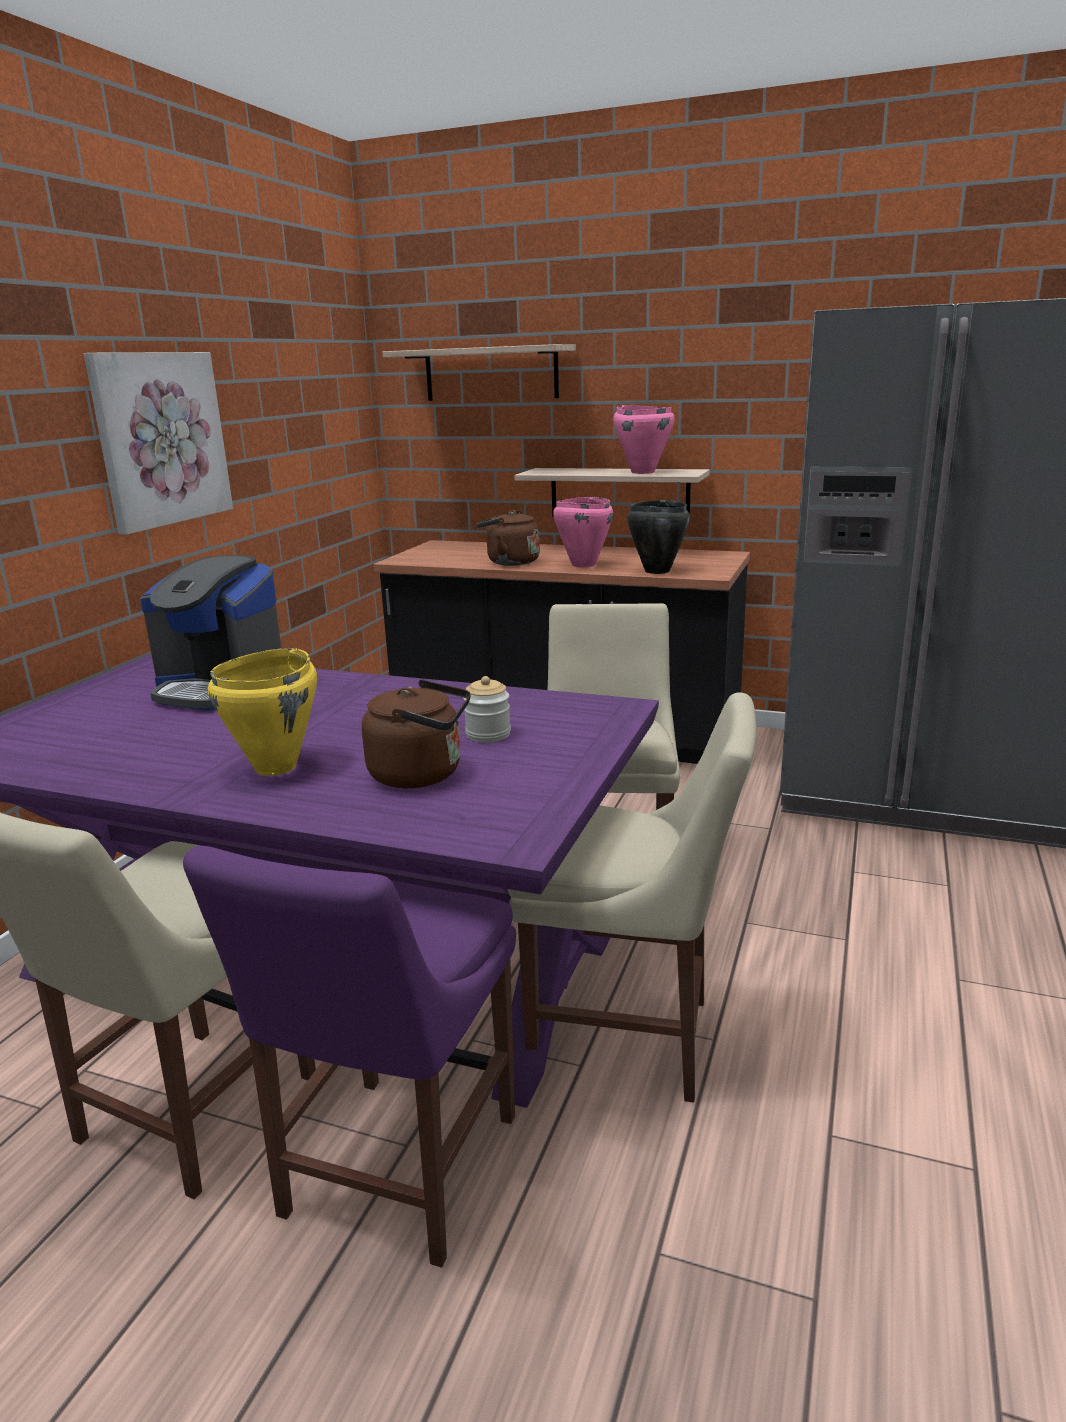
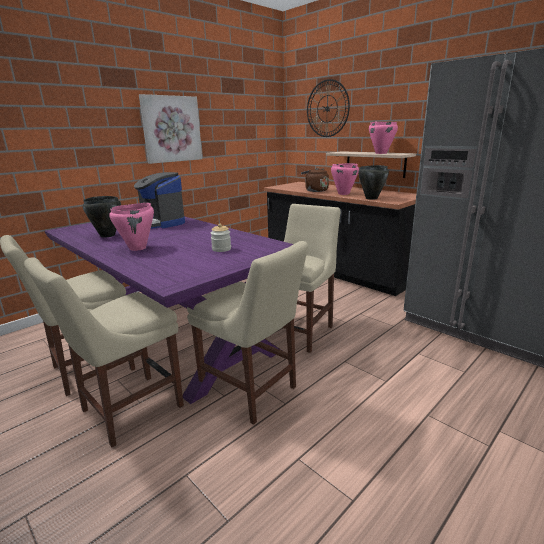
camera: 25 degrees right, 0 degrees up
(126, 747) = (107, 235): none -> black cooking pot
(277, 767) = (138, 248): yellow cooking pot -> pink cooking pot
(394, 1173) = (127, 410): purple chair -> beige chair
(422, 774) = (177, 258): brown kettle -> none
(491, 373) = (327, 108): shelf -> wall clock

